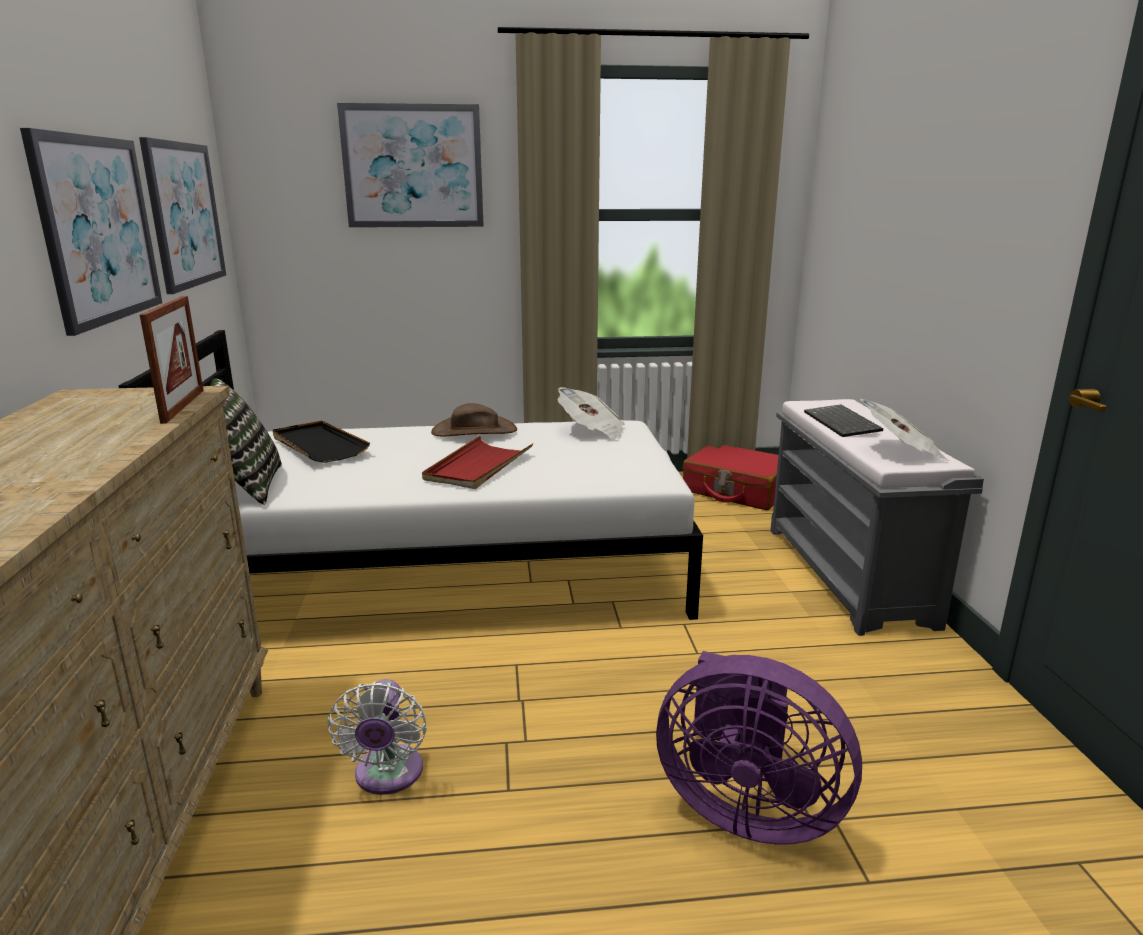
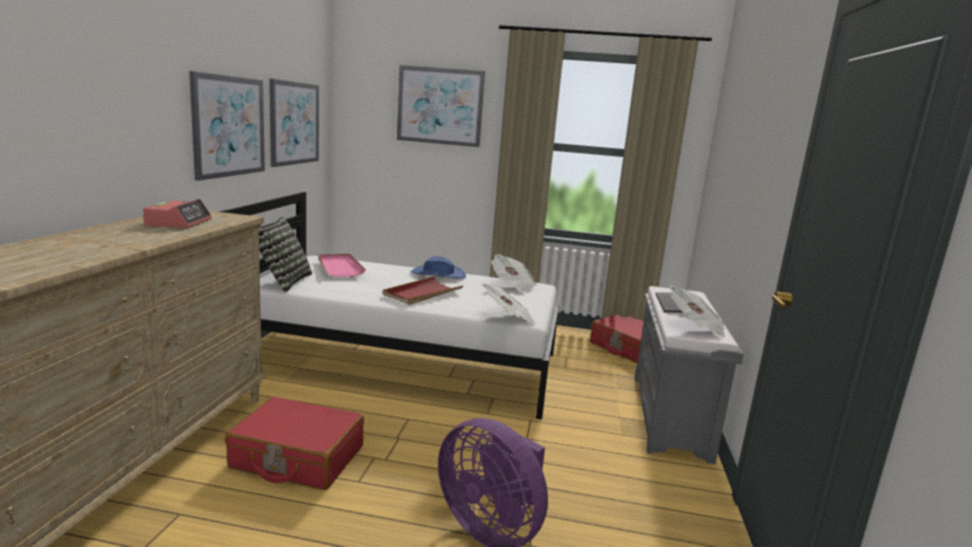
camera: 15 degrees right, 5 degrees down
(89, 421) = (178, 222): none -> alarm clock
(183, 406) = (229, 222): picture frame -> none
(318, 445) = (339, 267): black tray -> pink tray
(387, 776) = (297, 458): white fan -> red suitcase
(474, 431) = (438, 274): brown hat -> blue hat
(629, 482) = (508, 317): none -> newspaper

